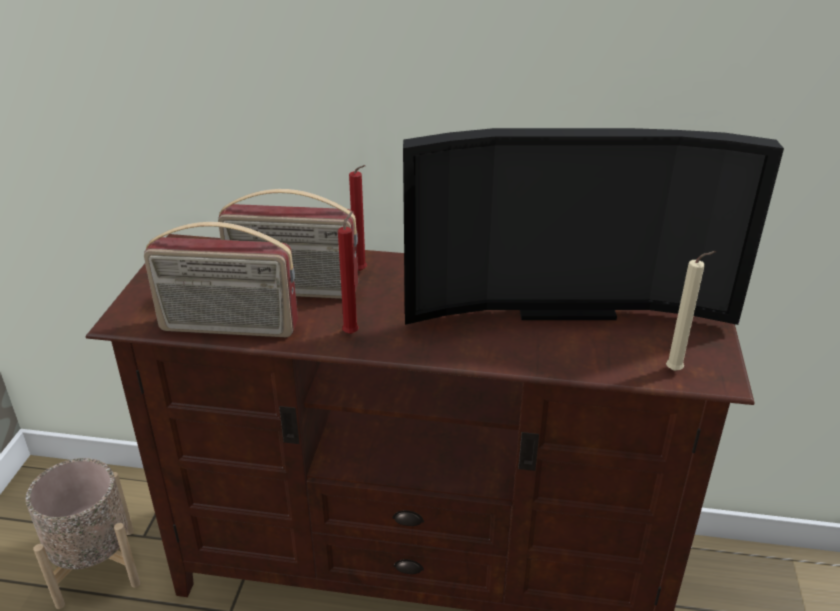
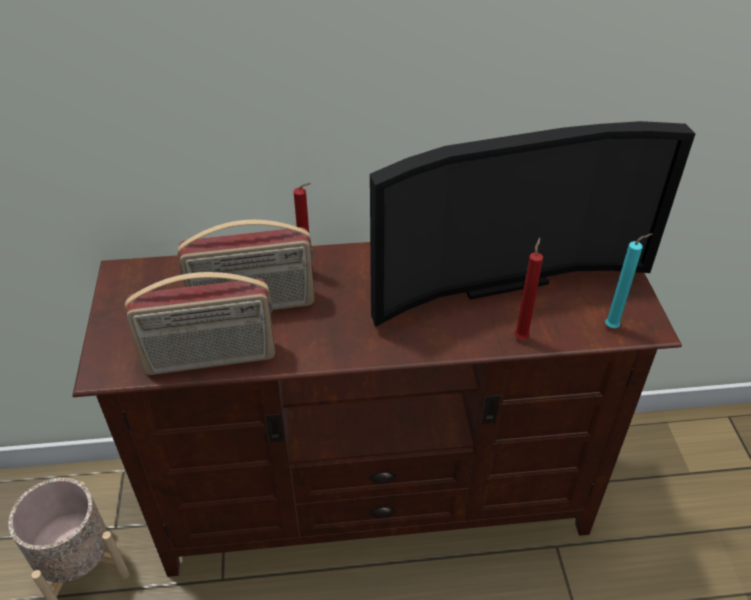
camera: 15 degrees left, 10 degrees up
(352, 332) = (327, 341): red candle -> red candle (521, 336)
(676, 371) = (614, 327): beige candle -> turquoise candle

